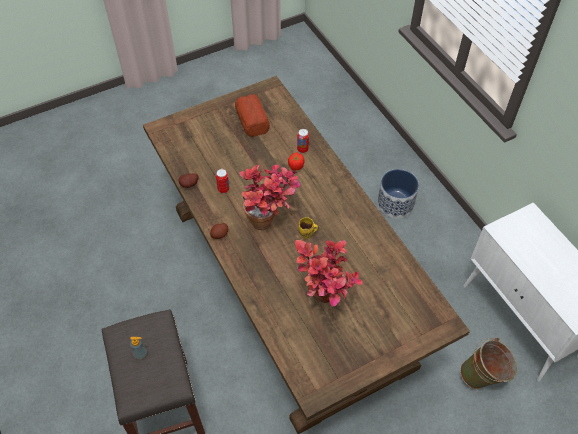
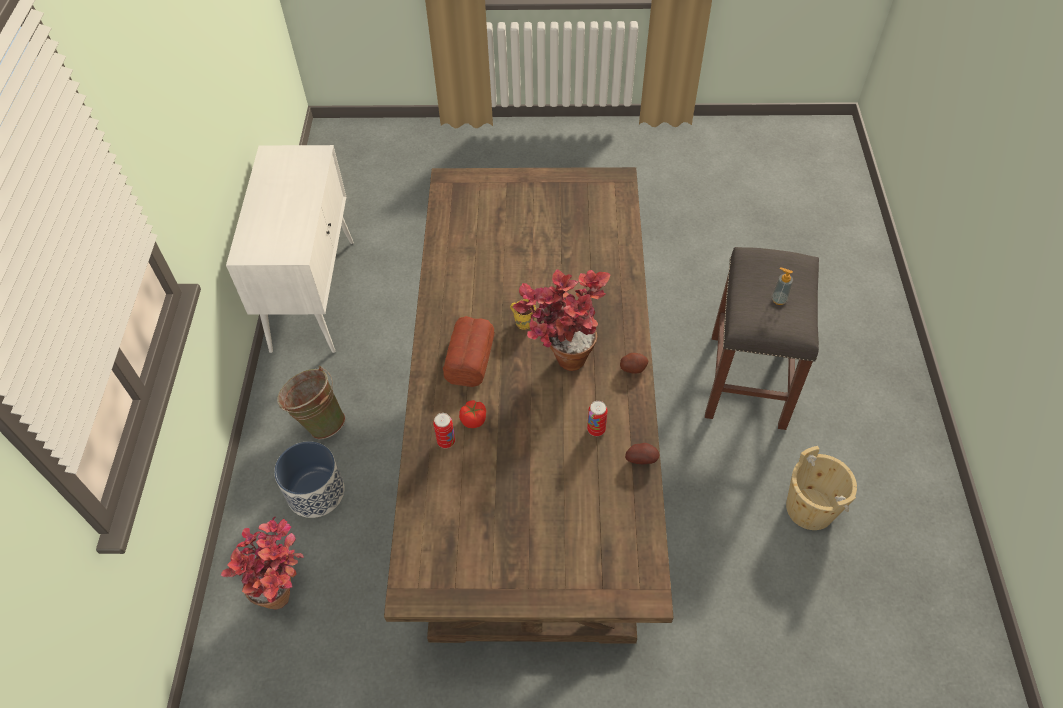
camera: 150 degrees left, 0 degrees up
(95, 328) = (810, 508): none -> beige bucket
(252, 119) = (484, 535): bread -> bread (469, 357)
(324, 301) = (554, 246): potted plant -> potted plant (284, 588)
(483, 378) = (400, 266): green bucket -> green bucket (319, 421)

